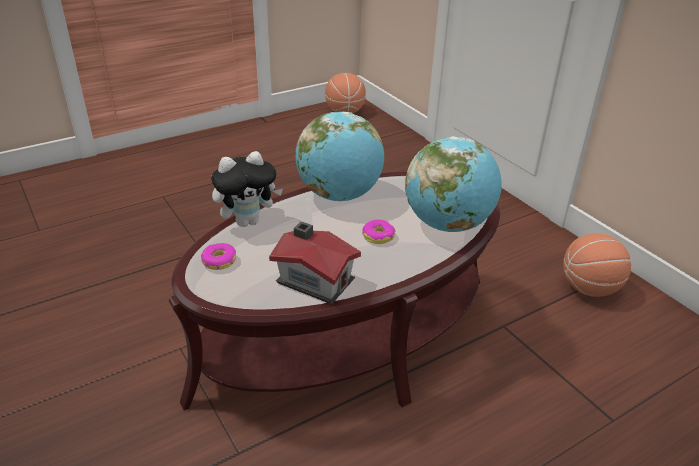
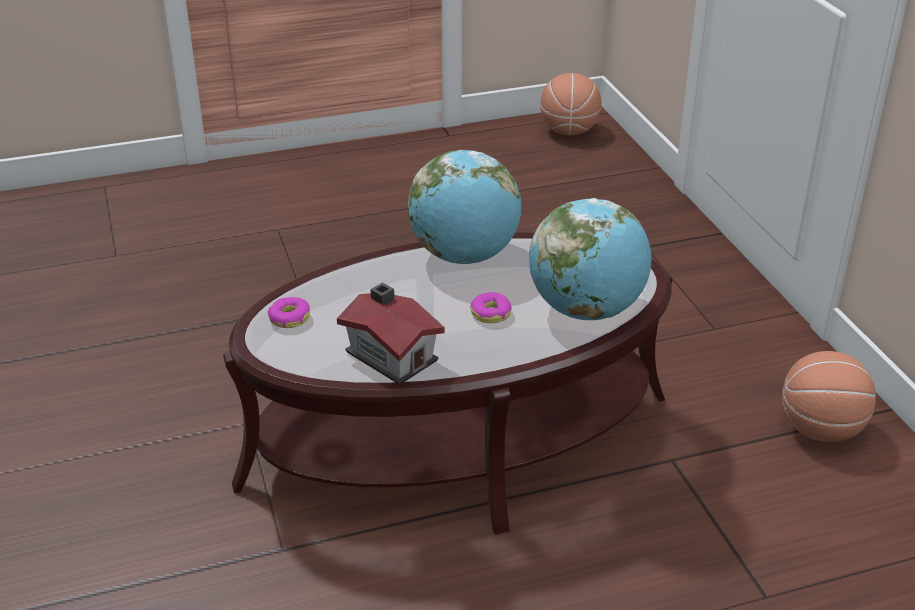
camera: 15 degrees right, 0 degrees up
(248, 221) = (339, 275): plush toy -> none

